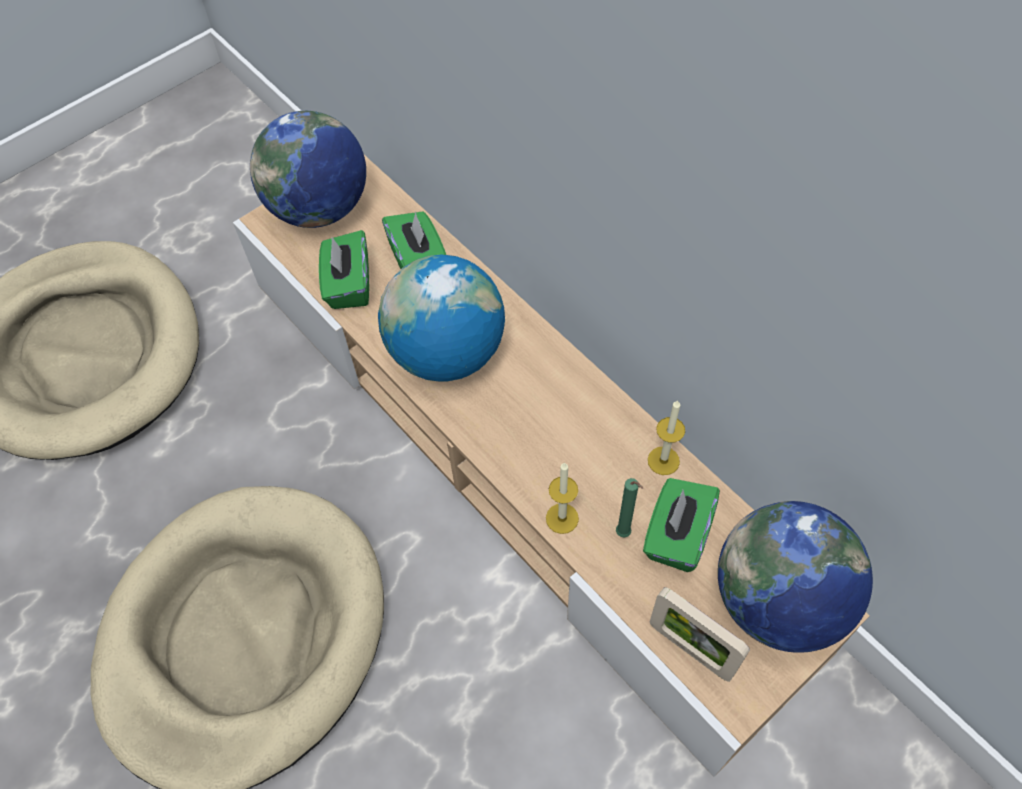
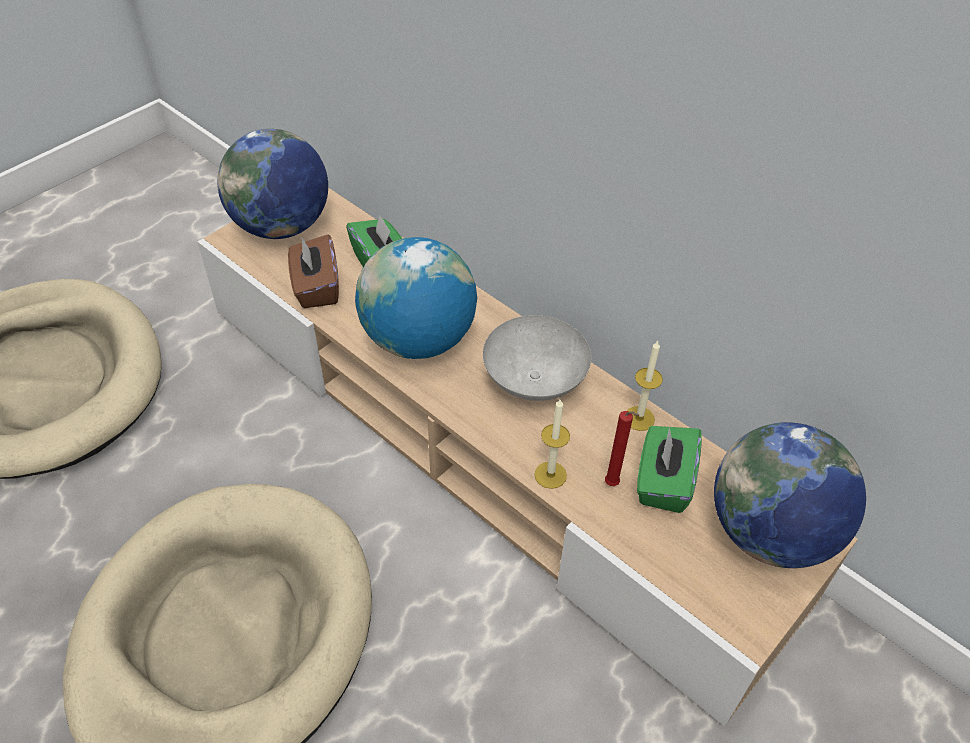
camera: 10 degrees left, 10 degrees down
(348, 285) = (316, 288): green tissue box -> brown tissue box
(562, 410) = (536, 381): none -> grey bowl
(624, 535) = (613, 485): green candle -> red candle
(690, 649) = (695, 583): picture frame -> none

